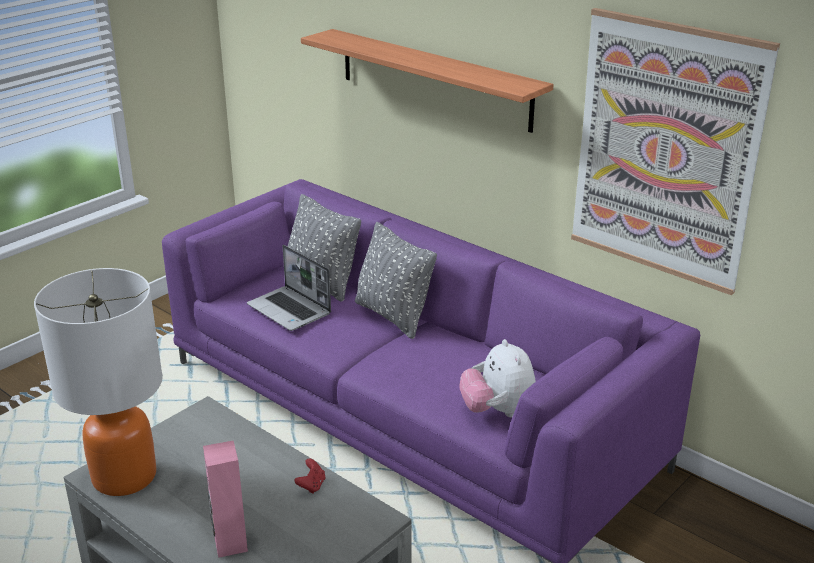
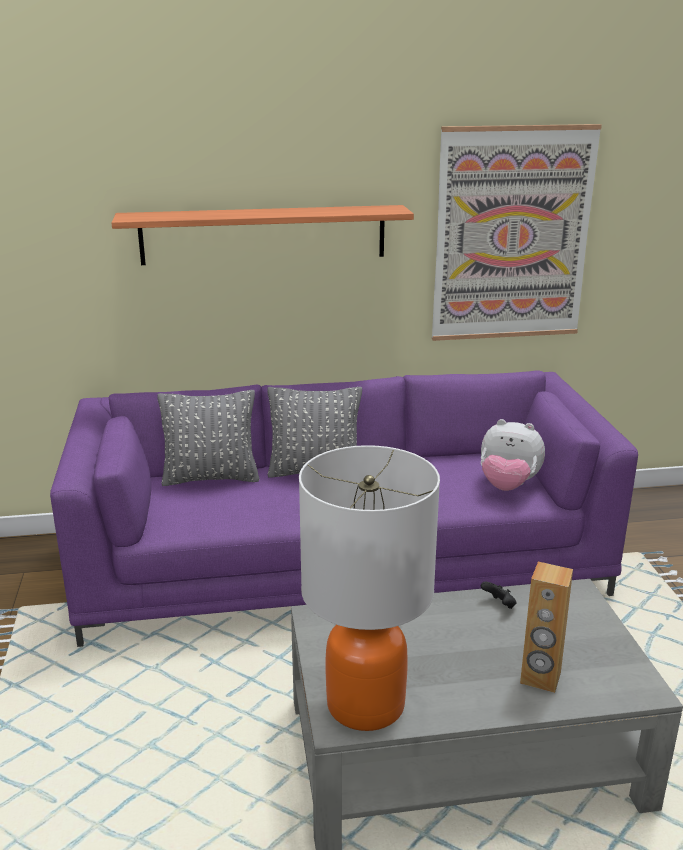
camera: 50 degrees left, 5 degrees down
(230, 543) = (540, 678): pink speaker -> brown speaker
(290, 310) = (233, 507): laptop -> none
(311, 485) = (499, 605): red game controller -> black game controller

